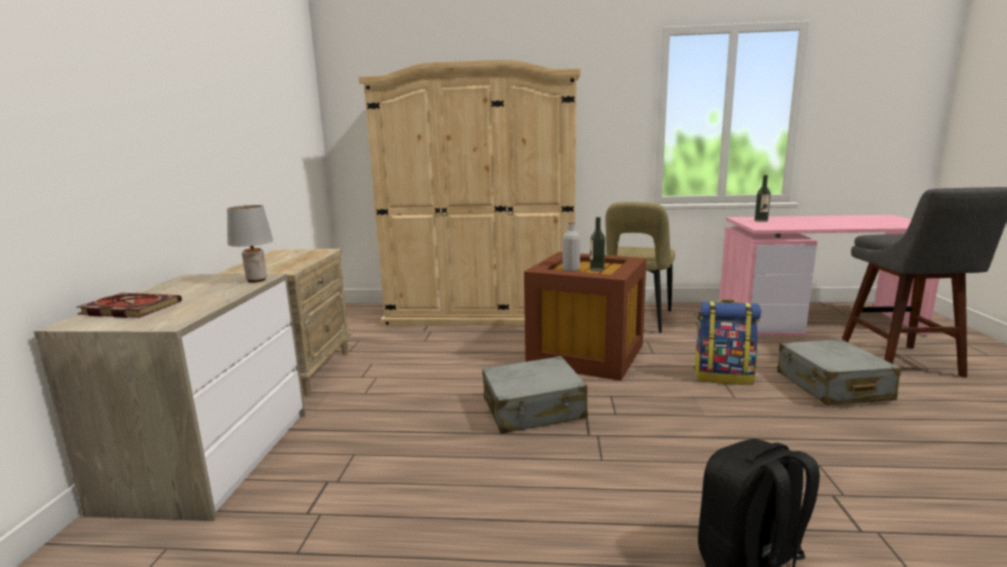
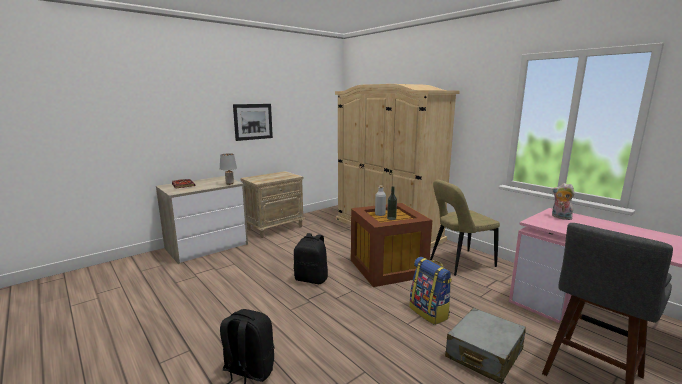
camera: 45 degrees right, 0 degrees up
(211, 137) = (253, 121): none -> picture
(534, 409) = (312, 279): grey suitcase -> black backpack
(761, 221) = (560, 217): bottle -> plush toy

